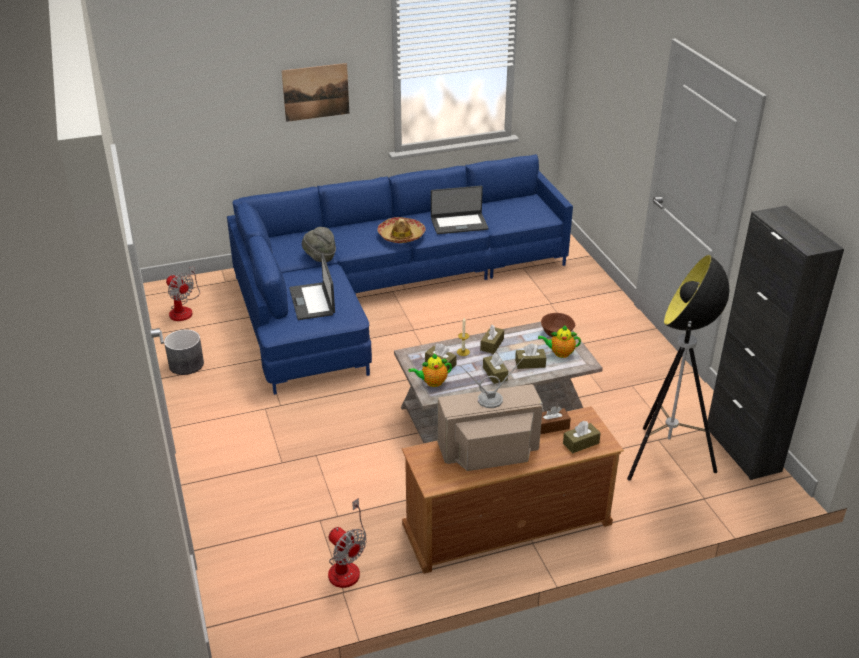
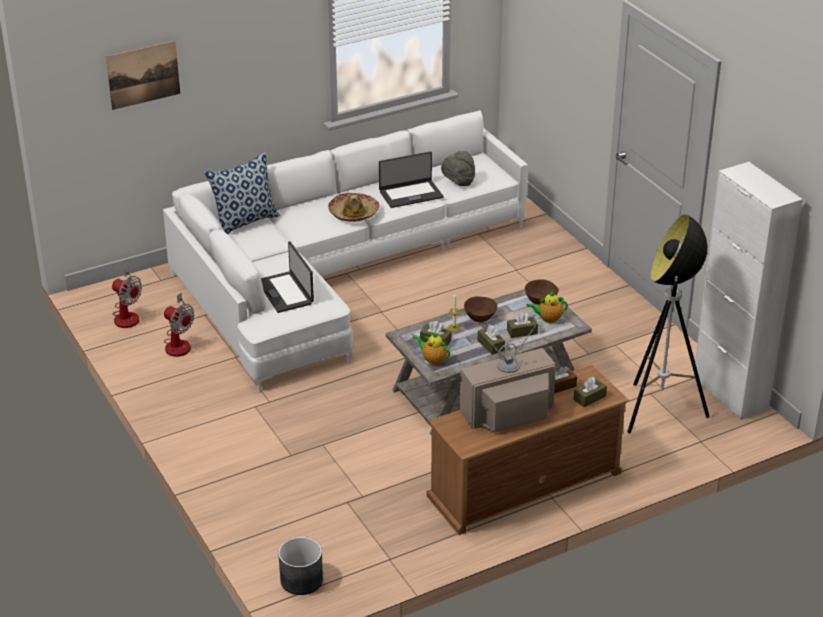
camera: 10 degrees left, 0 degrees up
(186, 365) = (154, 372): grey planter -> grey planter (301, 580)
(300, 234) = (245, 221): none -> pillow
(316, 92) = (250, 68): picture -> picture (143, 75)
(320, 257) = (275, 245): grey hat -> grey hat (458, 182)
(346, 565) = (386, 537): fan -> fan (179, 343)
(380, 291) = (334, 274): blue sofa -> white sofa
(432, 382) = (433, 360): teapot -> teapot turned 60 degrees clockwise
(492, 344) = (480, 317): brown tissue box -> brown bowl
(743, 449) = (730, 393): black cabinet -> white cabinet

